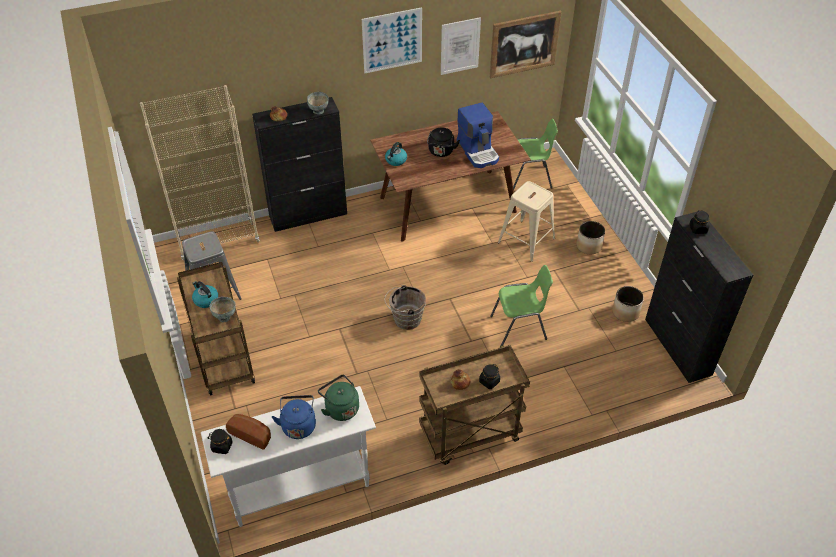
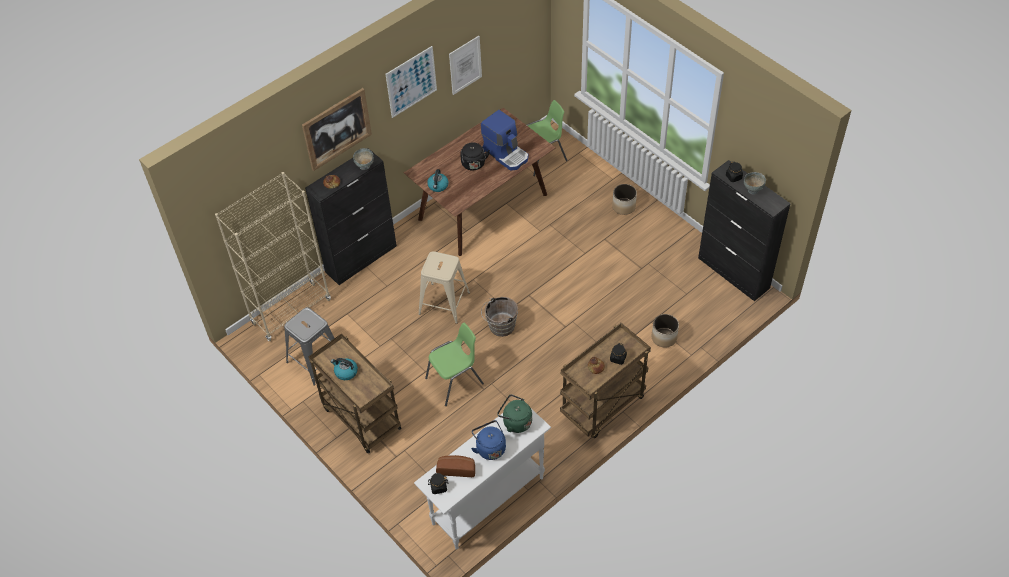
camera: 20 degrees left, 5 degrees up
(225, 317) = (371, 381): grey bowl -> grey bowl (752, 190)
(519, 328) = (599, 301): green chair -> green chair (455, 381)
(524, 44) = (516, 43): picture -> picture (337, 129)
(526, 241) = (568, 219): beige stool -> beige stool (444, 303)
(625, 312) = (680, 257): planter -> planter (664, 338)

